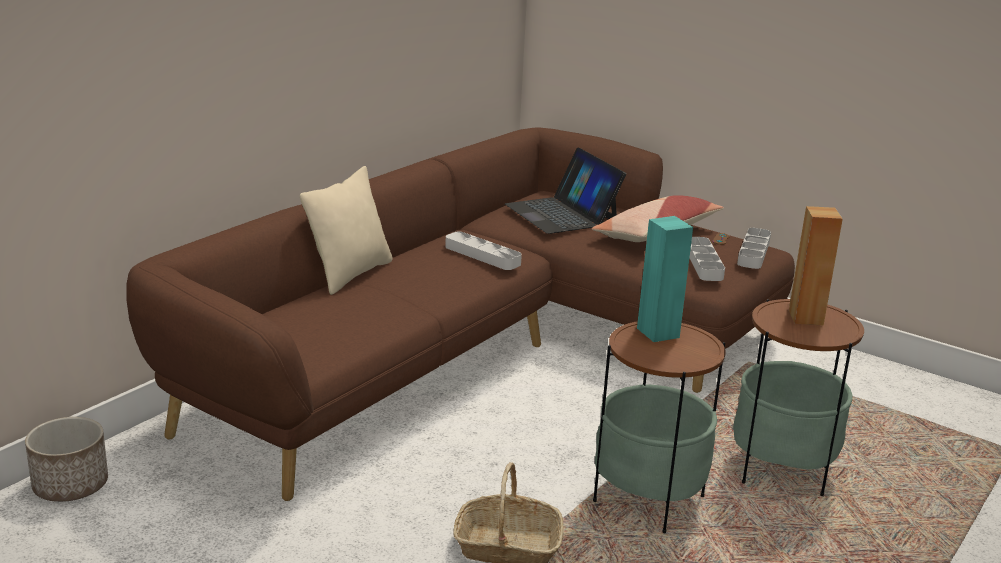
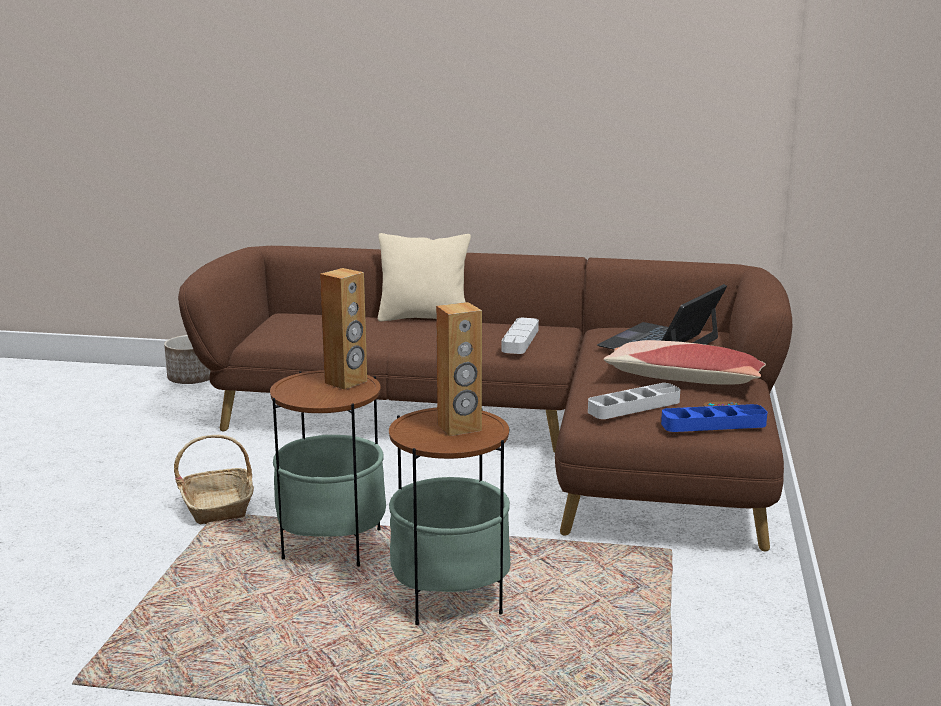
camera: 65 degrees right, 5 degrees down
(658, 333) = (346, 382): turquoise speaker -> brown speaker
(753, 252) = (713, 424): grey tray -> blue tray

